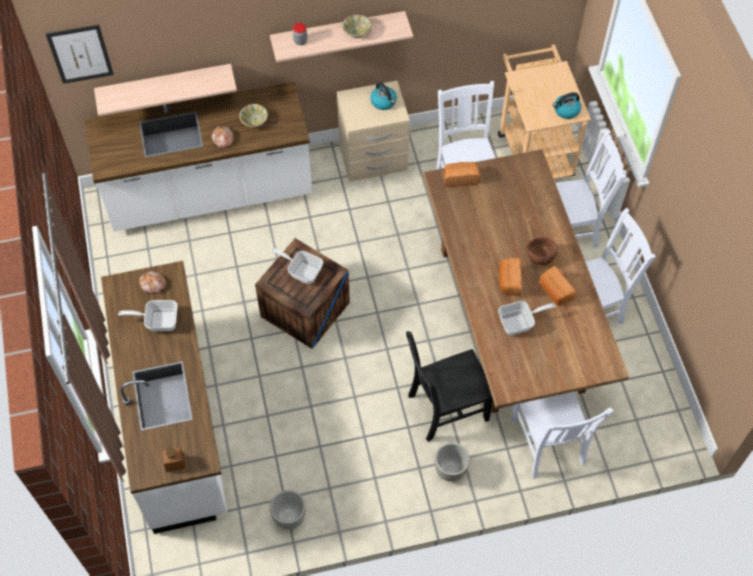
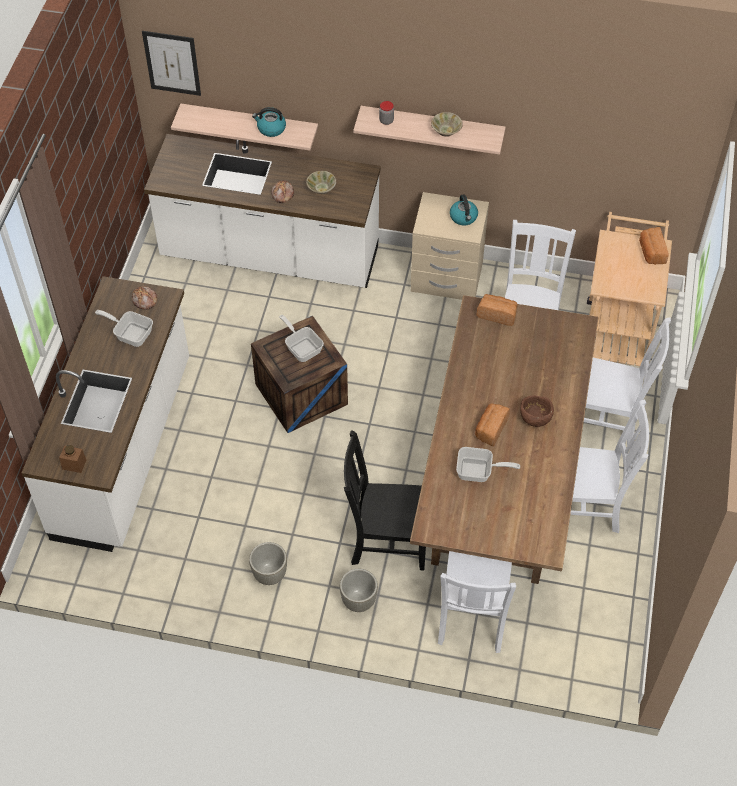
camera: 25 degrees right, 5 degrees down
(289, 517) = (179, 578): grey planter -> grey planter (269, 574)
(554, 292) = (531, 456): bread -> bread (651, 252)
(566, 110) = (642, 288): kettle -> kettle (271, 129)

